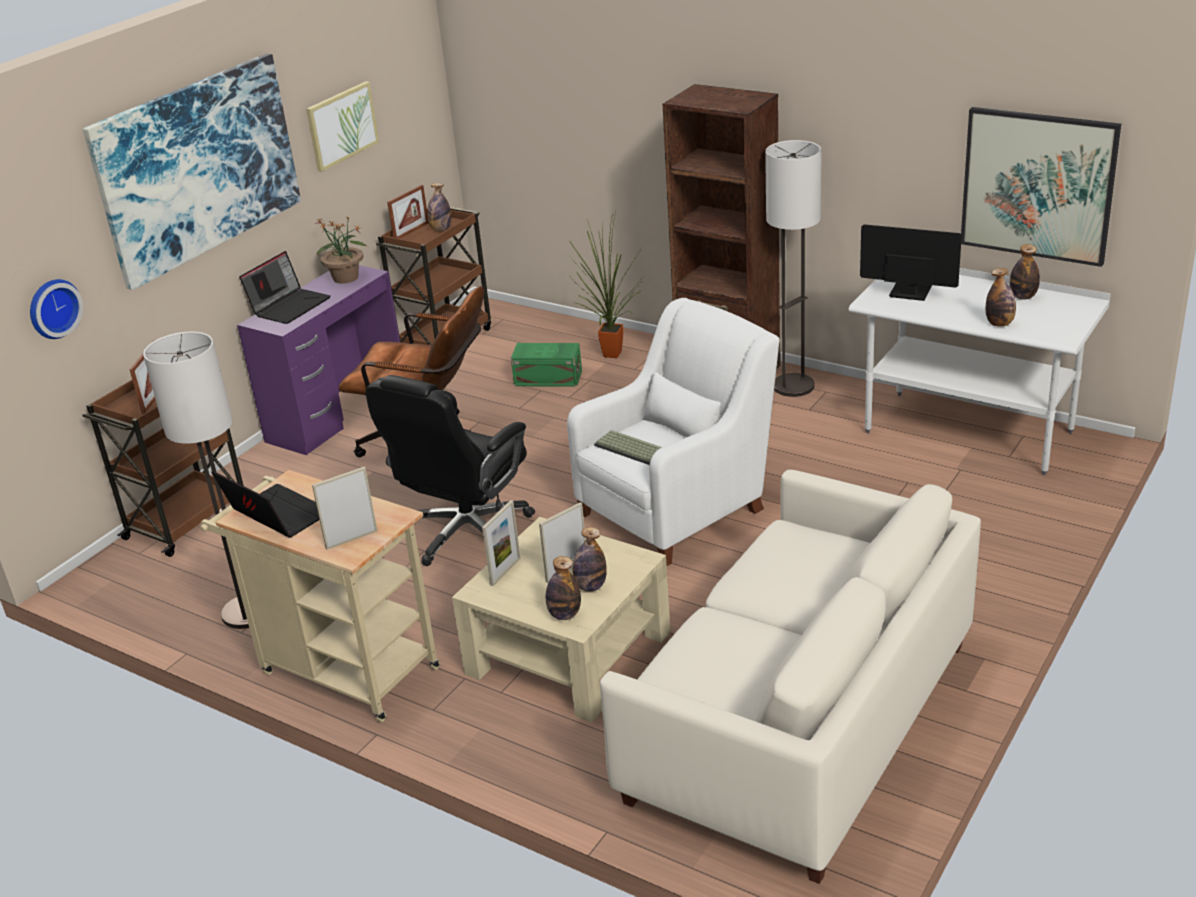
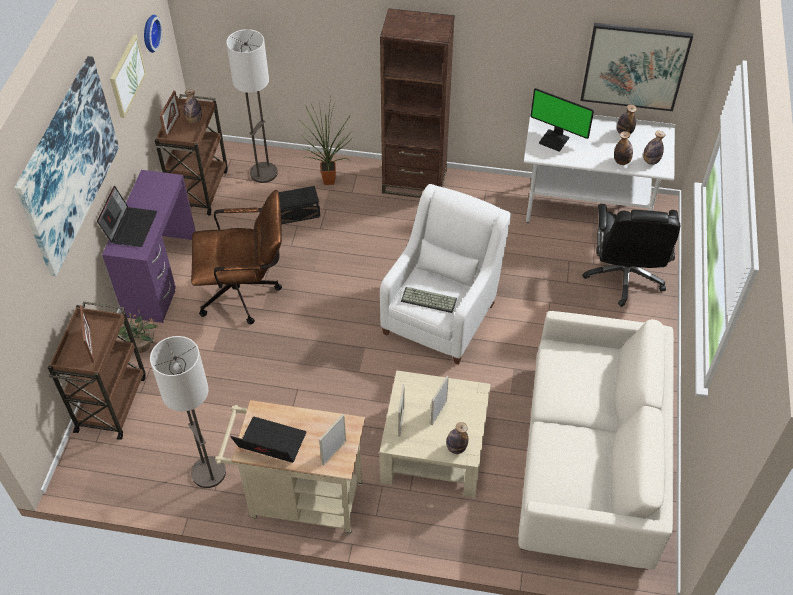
camera: 25 degrees left, 20 degrees up
(52, 308) = (20, 318): wall clock -> wall clock (149, 33)
(346, 278) = (155, 188): potted plant -> potted plant (141, 345)
(466, 533) = (317, 368): black office chair -> black office chair (624, 276)
(549, 379) = (297, 213): green storage box -> black storage box
(590, 586) = (459, 421): bottle -> bottle (650, 161)
(793, 386) = (463, 189): floor lamp -> floor lamp (263, 173)
(909, 292) = (555, 140): monitor -> monitor turned 150 degrees counterclockwise

